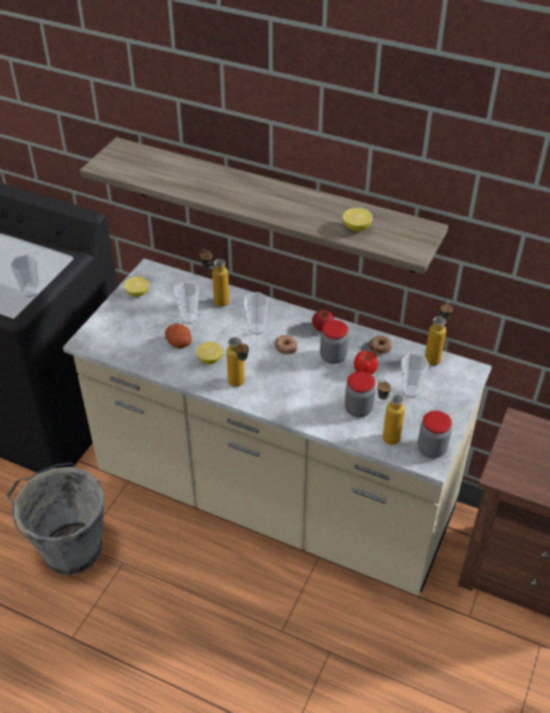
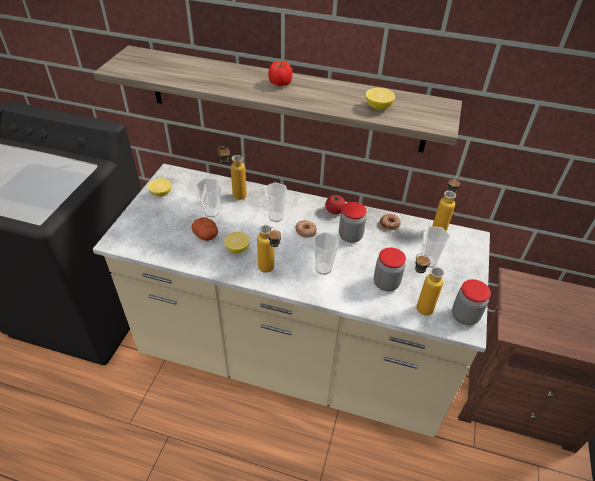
camera: 10 degrees left, 0 degrees up
(30, 292) = (56, 199): cup -> cup (323, 268)
(70, 549) = (118, 428): grey bucket -> none
(365, 370) = (382, 246): tomato -> tomato (280, 83)

